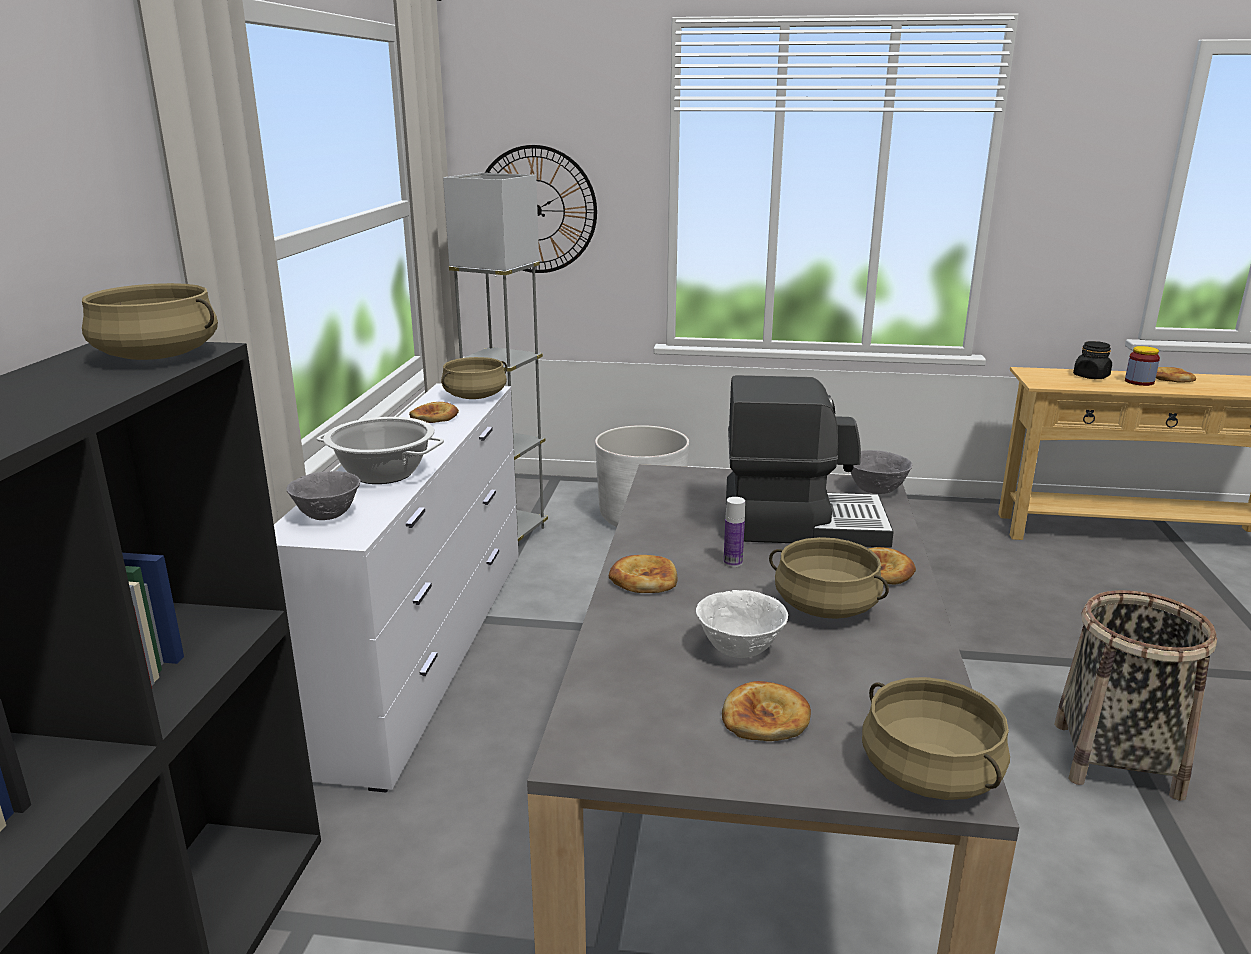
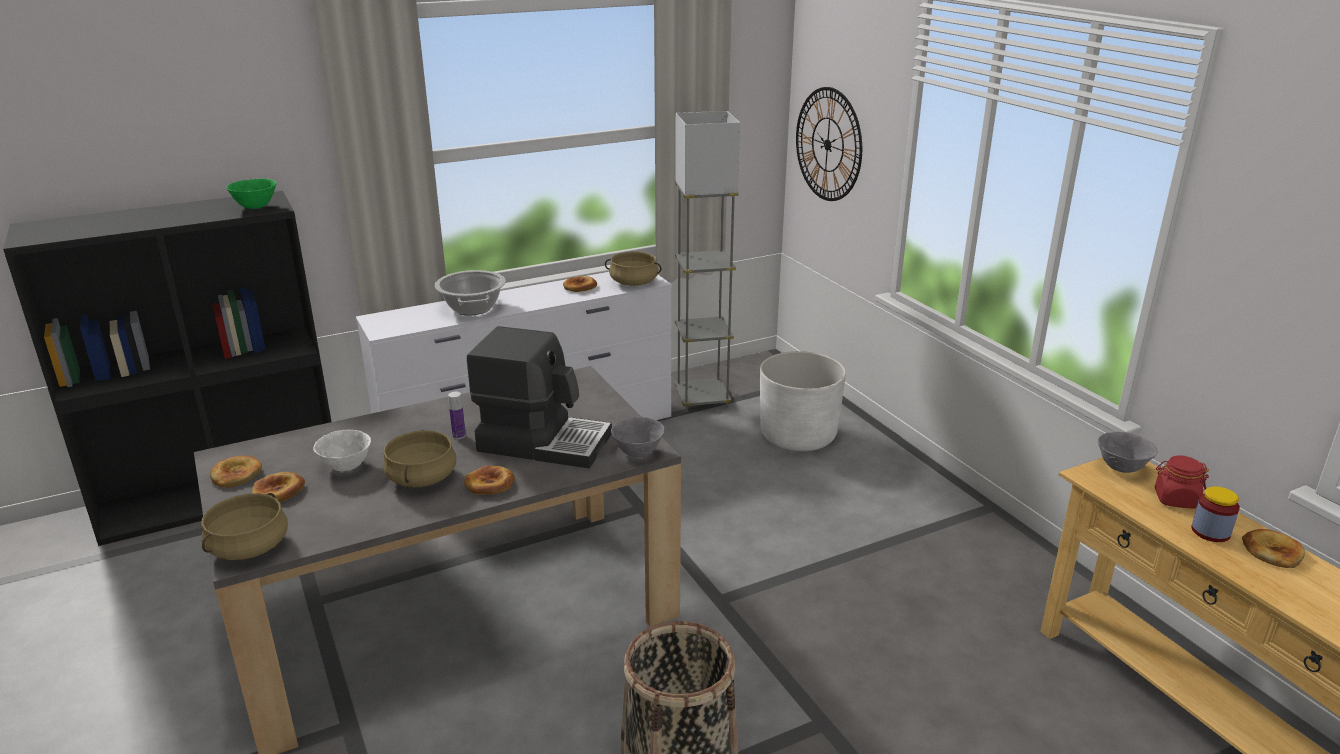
camera: 55 degrees right, 5 degrees up
(158, 356) = (256, 207): beige cooking pot -> green bowl
(328, 516) = (402, 318): grey bowl -> grey bowl (1122, 468)
(643, 579) = (412, 418): bread -> bread (236, 474)
(802, 524) = (544, 441): coffee machine -> coffee machine turned 45 degrees counterclockwise
(1091, 376) = (1175, 499): black jar -> red jar

